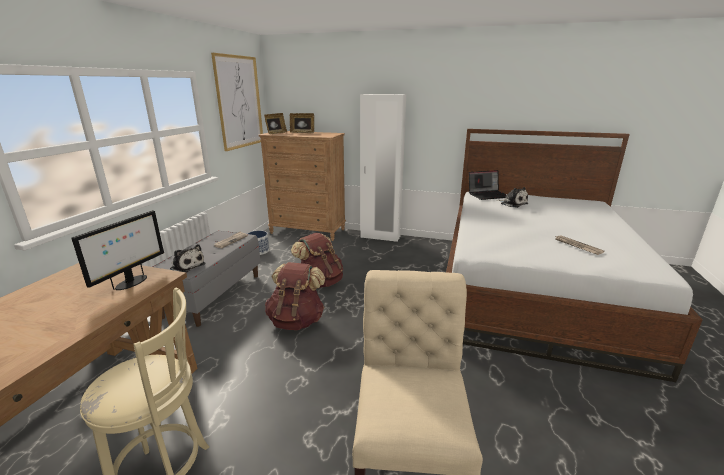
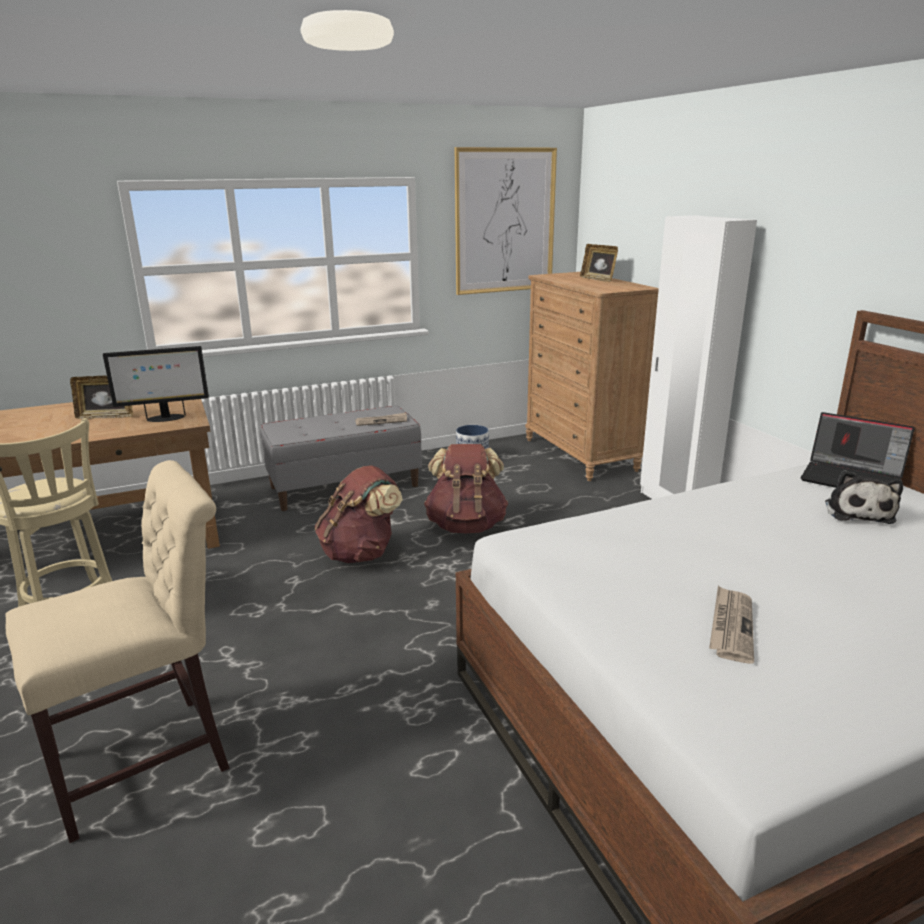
camera: 50 degrees right, 0 degrees up
(187, 266) = (294, 432): plush toy -> none
(276, 133) = (559, 276): picture frame -> picture frame (106, 416)

